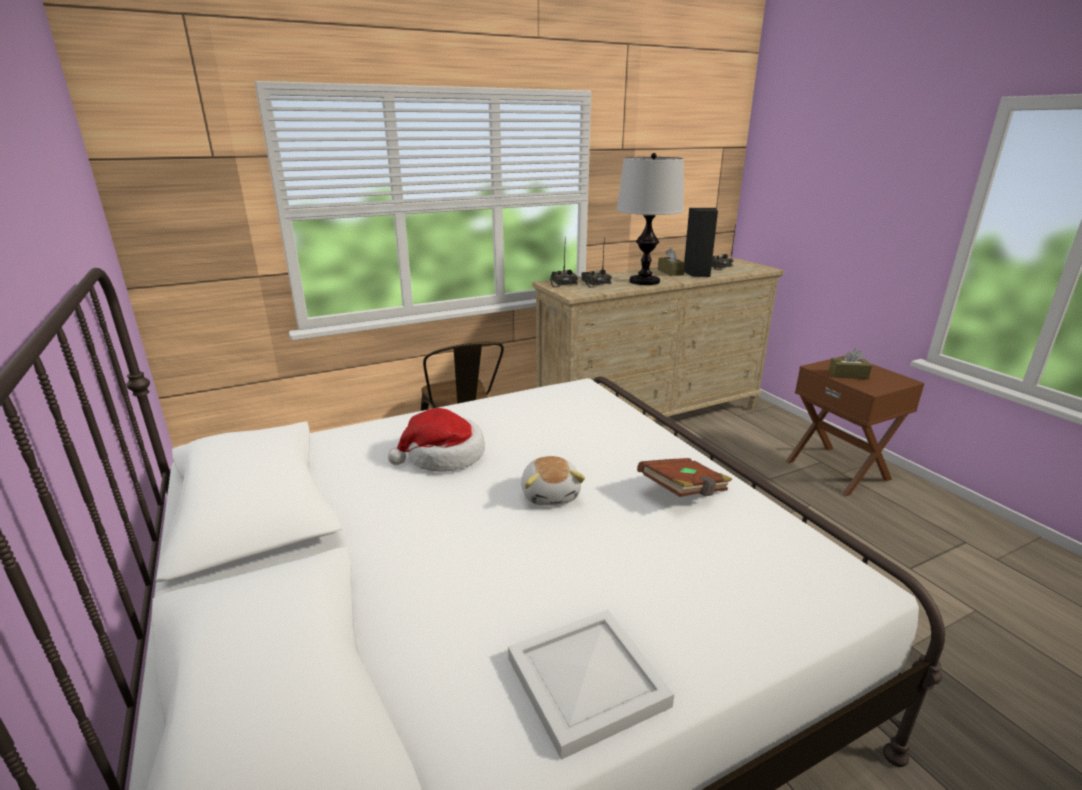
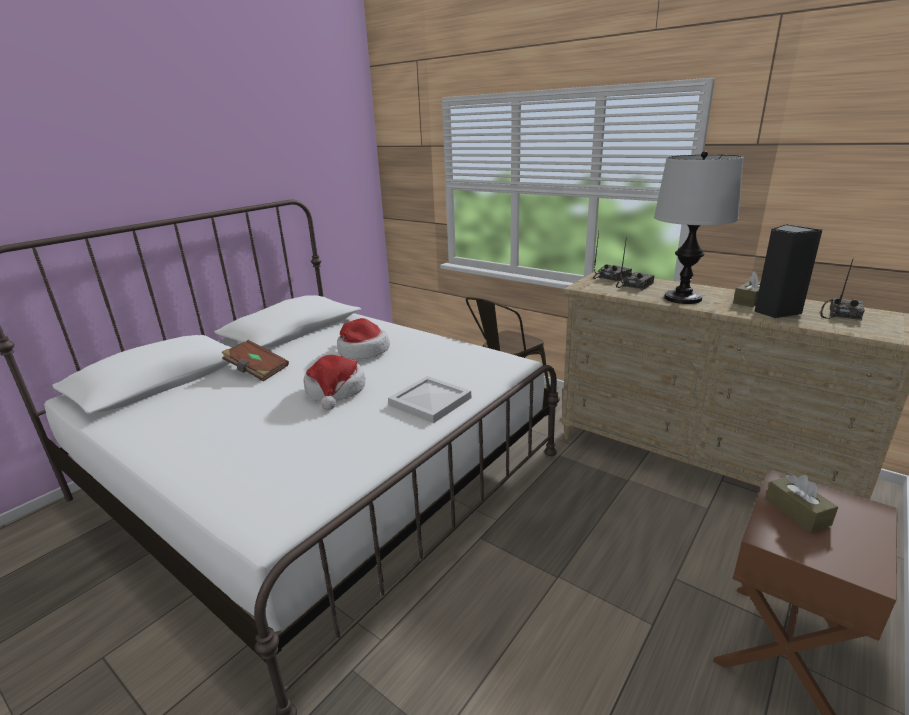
camera: 65 degrees right, 0 degrees up
(551, 494) = (335, 391): plush toy -> hat
(584, 681) = (165, 439): white tray -> white tray (430, 401)
(684, 492) = (366, 435): brown book -> brown book (257, 370)

